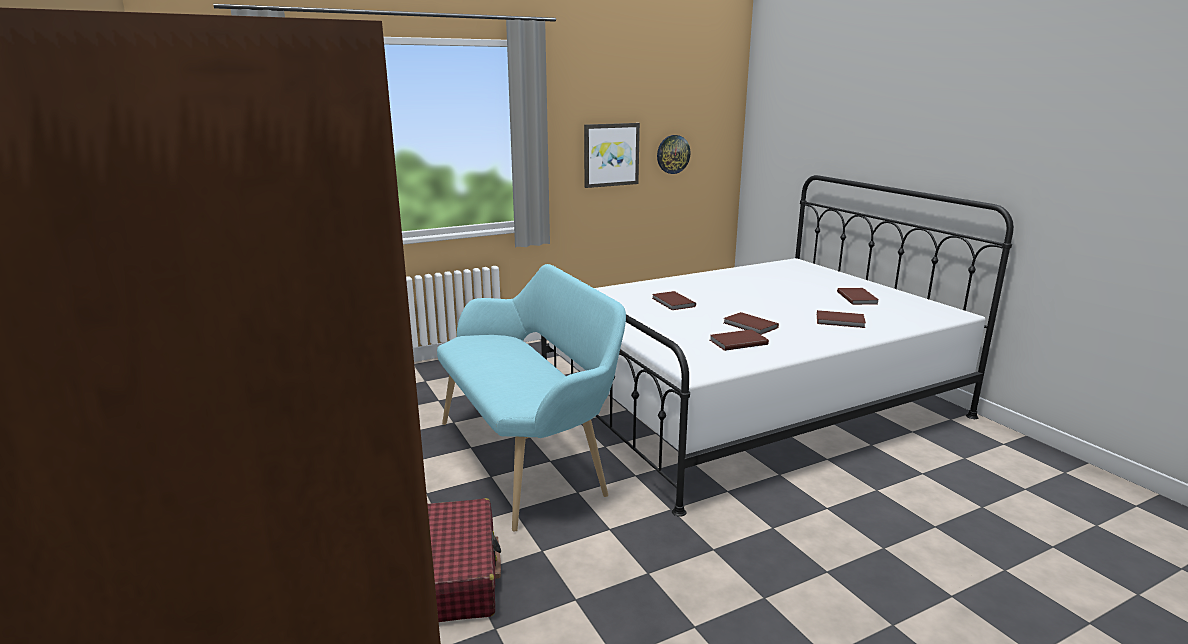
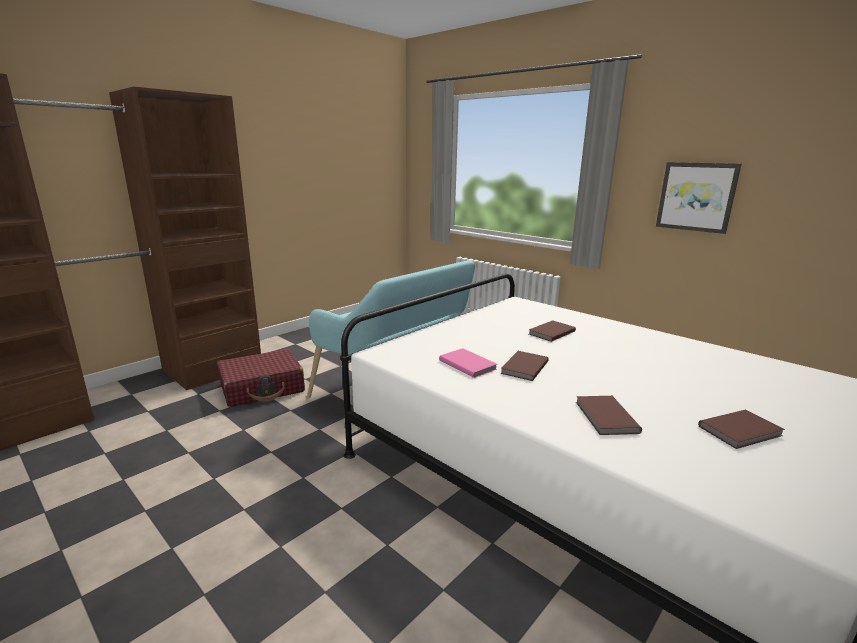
camera: 70 degrees right, 0 degrees up
(673, 154) = (792, 206): wall clock -> none
(737, 342) = (468, 364): brown book -> pink book

